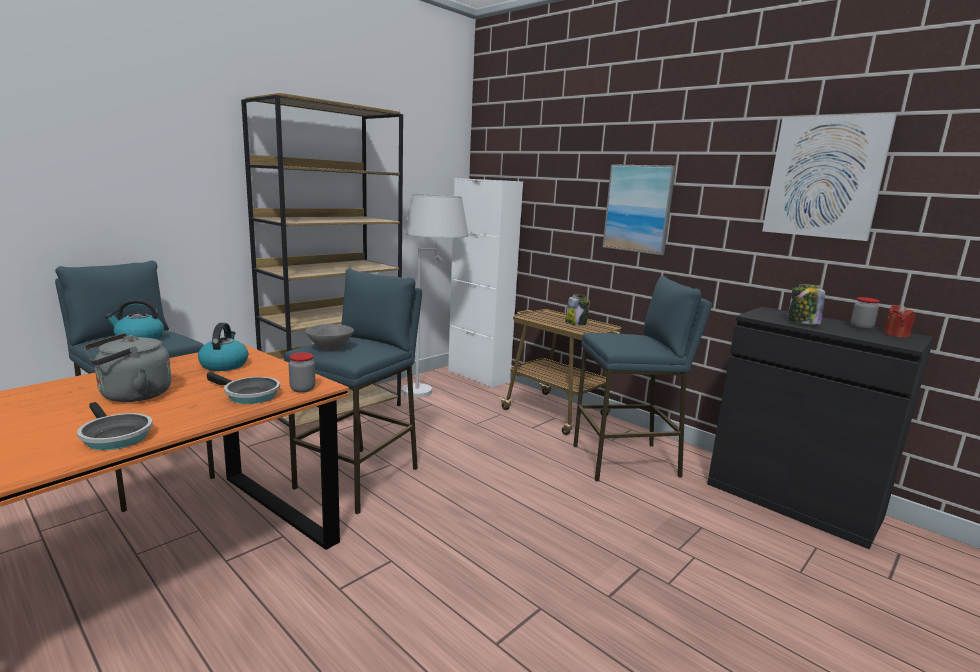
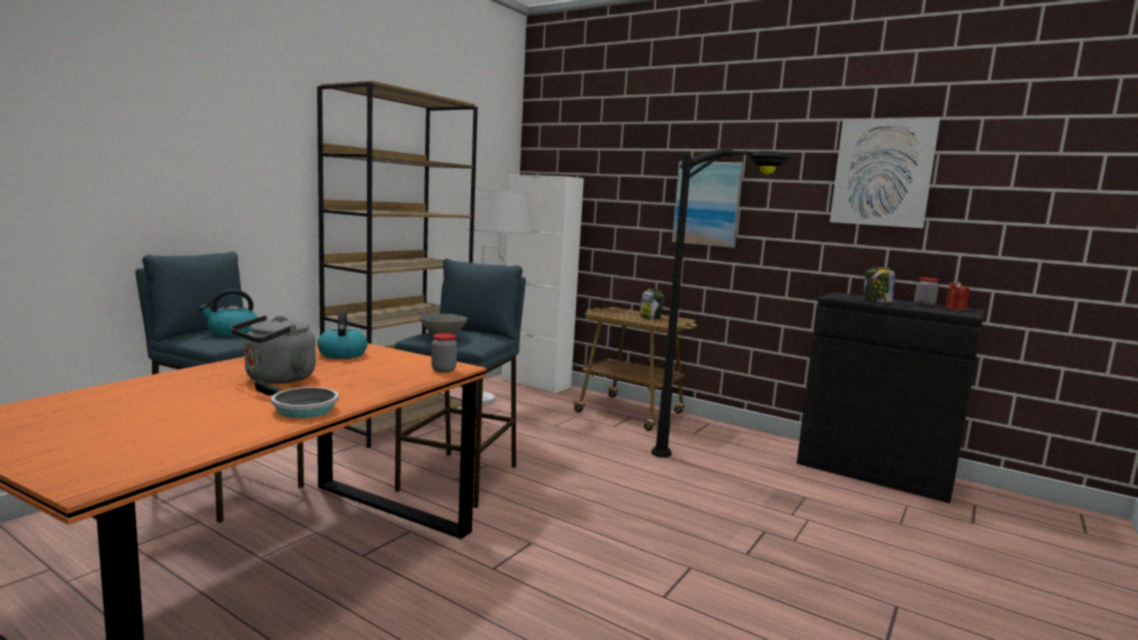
camera: 10 degrees left, 5 degrees down
(248, 395) = (396, 375): frying pan -> none
(626, 461) = (716, 449): blue stool -> black floor lamp

